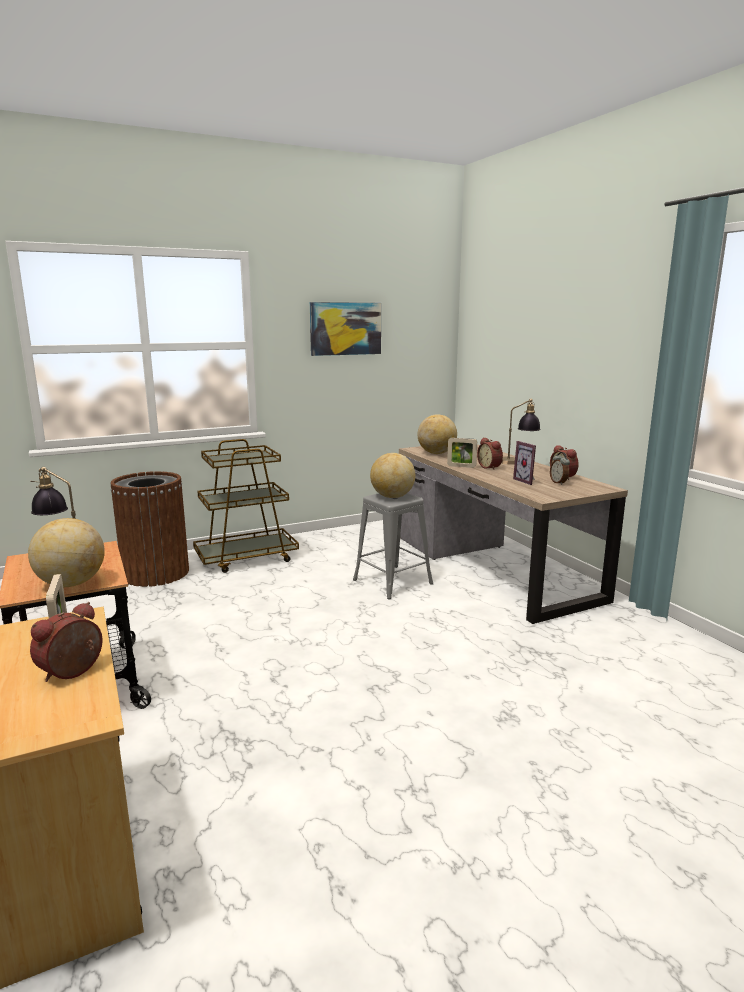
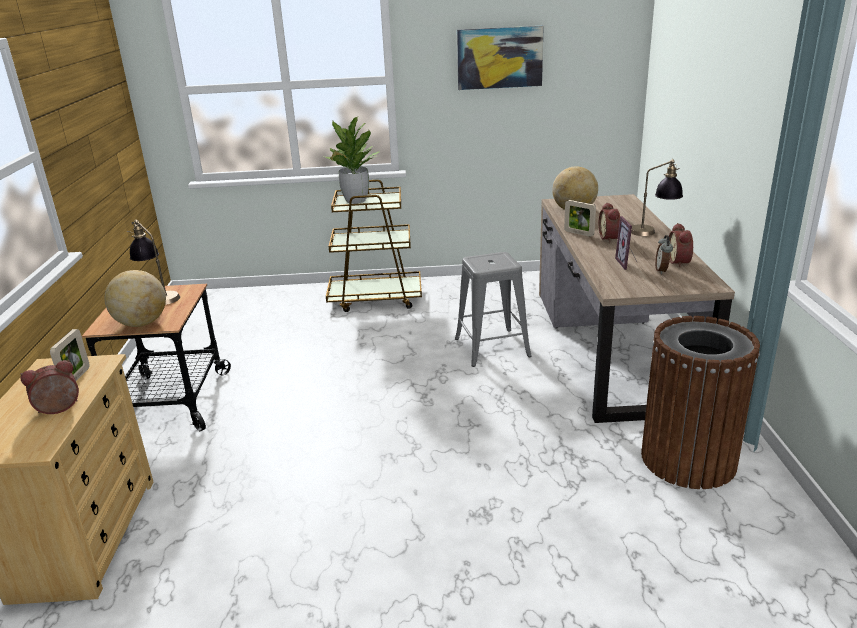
camera: 25 degrees right, 10 degrees up
(155, 573) = (289, 303): brown trash can -> brown trash can (688, 459)
(228, 458) = (355, 201): none -> potted plant
(392, 497) = (491, 261): globe -> none

